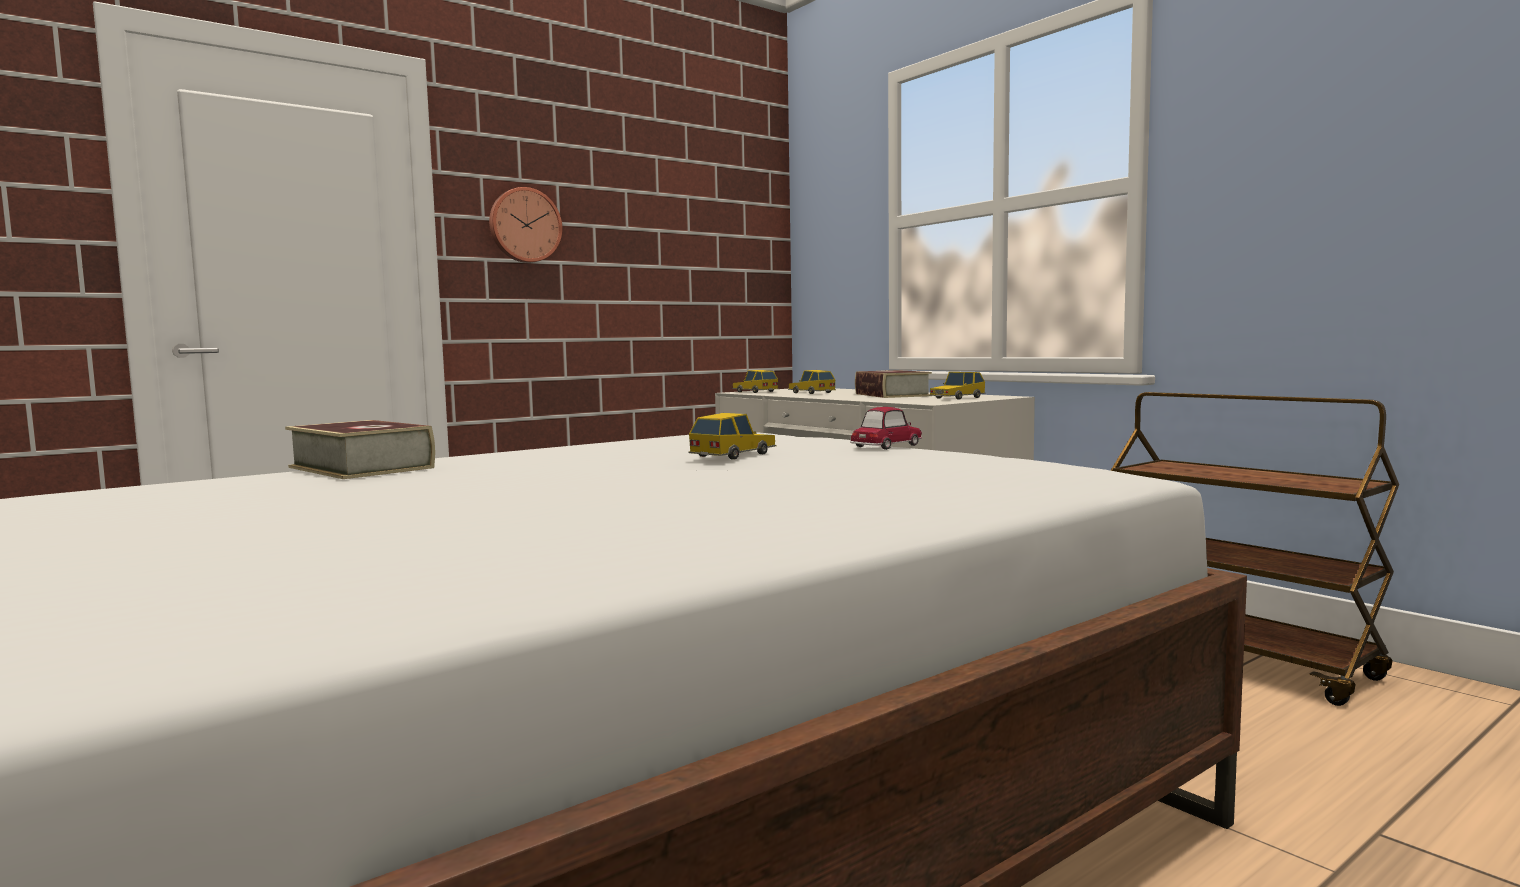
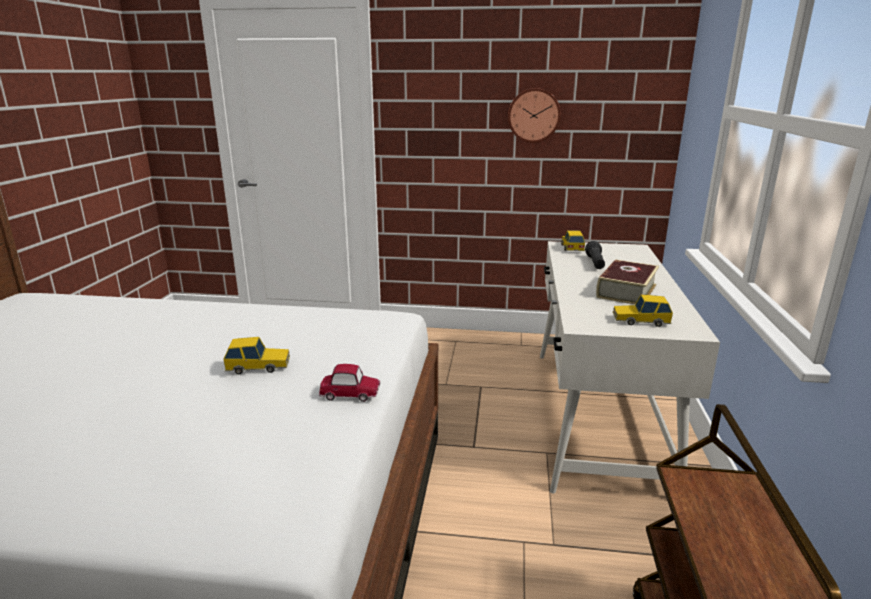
camera: 45 degrees right, 15 degrees up
(361, 467) = (143, 309): book -> none
(524, 225) = (433, 104): wall clock -> wall clock (533, 115)
(811, 393) = (595, 263): toy car -> black flashlight

